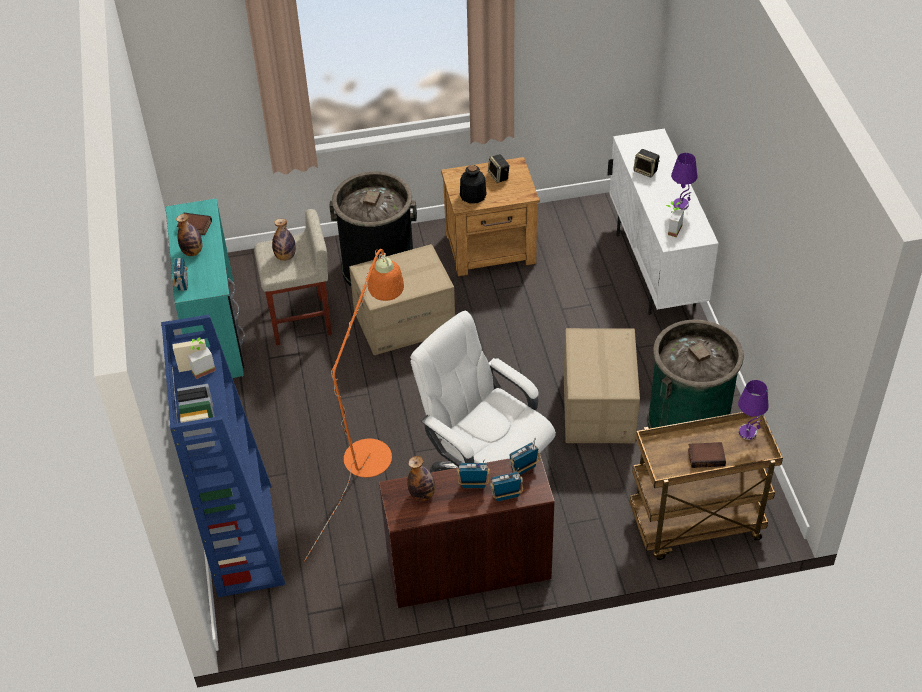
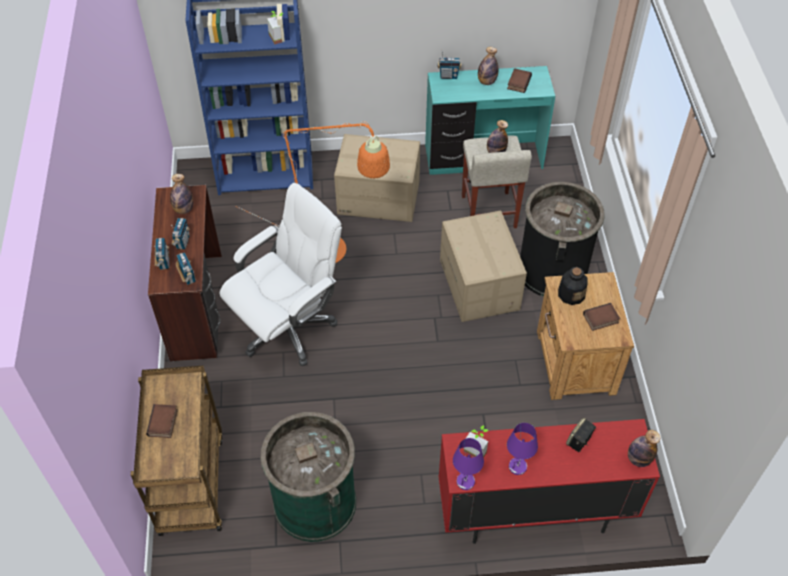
camera: 95 degrees right, 5 degrees up
(499, 176) = (600, 319): speaker -> book
(599, 408) = (347, 426): cardboard box -> cardboard box (378, 198)
(652, 139) = (638, 459): none -> bottle
(655, 270) = (533, 513): white cabinet -> red cabinet
(748, 432) = (181, 466): purple table lamp -> purple table lamp (465, 482)

